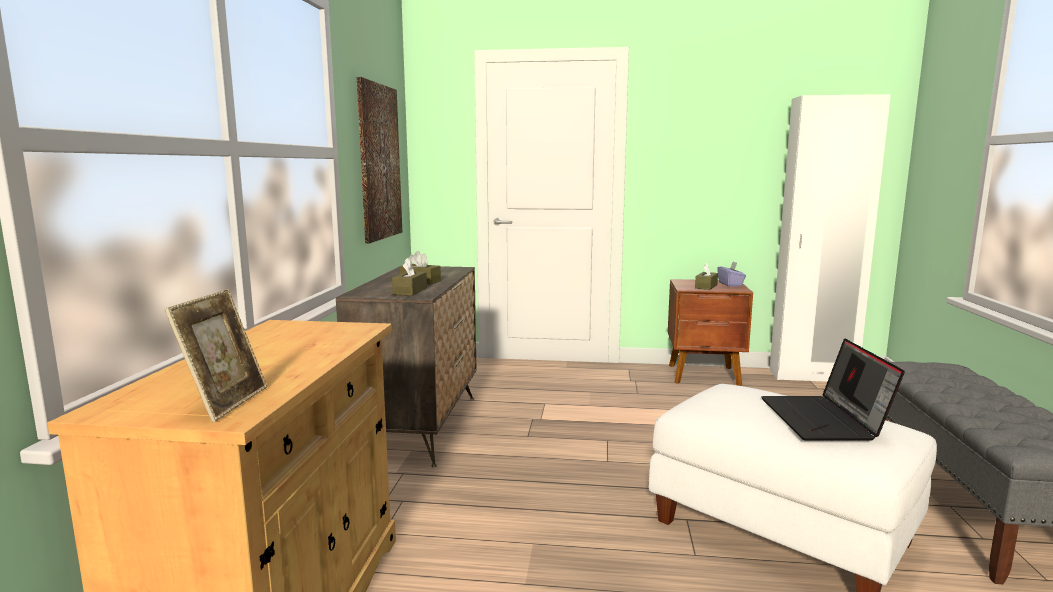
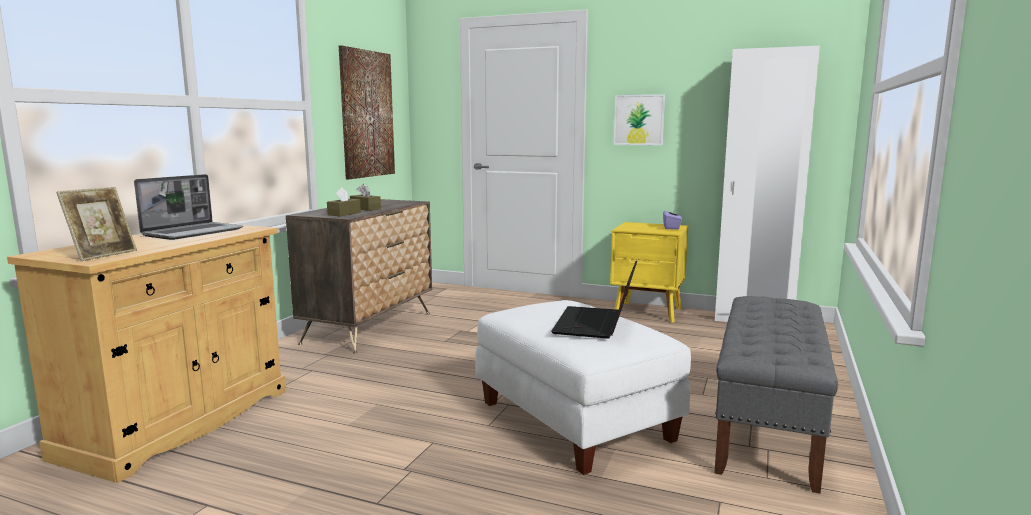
camera: 15 degrees right, 0 degrees up
(289, 341) = (194, 232): none -> laptop
(686, 169) = (639, 120): none -> picture
(705, 375) = (648, 312): brown nightstand -> yellow nightstand
(706, 286) = (644, 228): brown tissue box -> none

